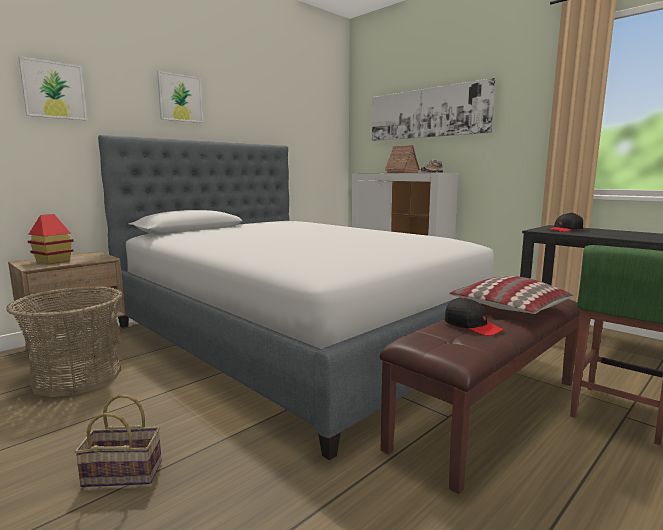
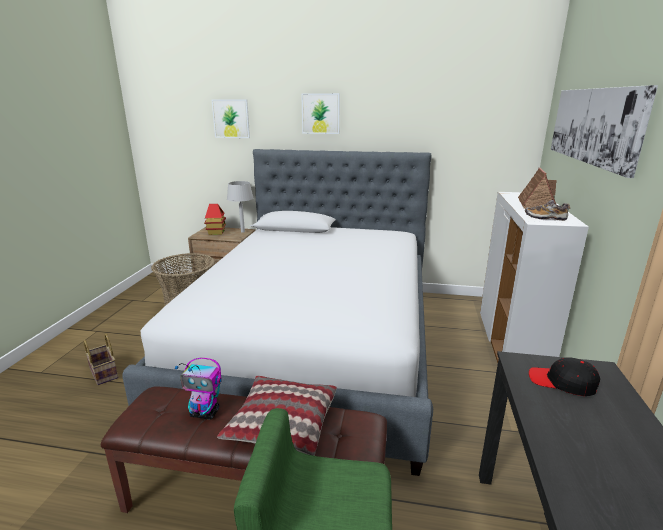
camera: 55 degrees right, 10 degrees up
(92, 254) = (243, 231): none -> grey table lamp
(472, 326) = (205, 413): black cap -> toy robot

